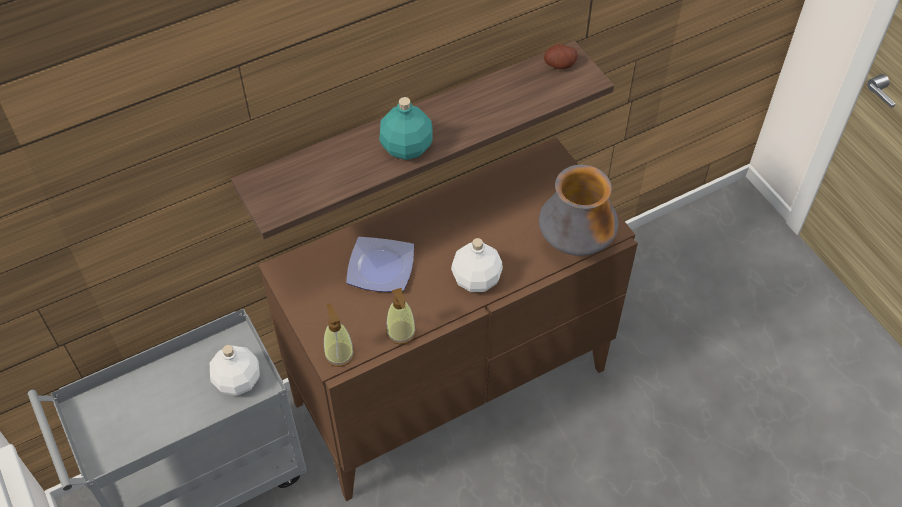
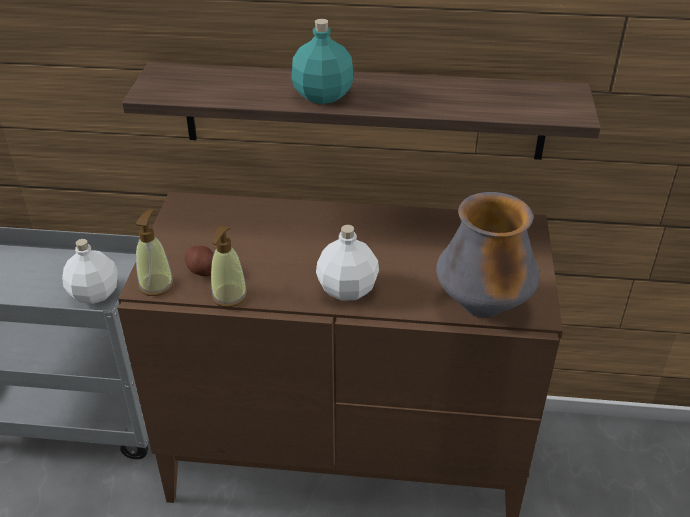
camera: 35 degrees right, 15 degrees down
(381, 269) = (267, 240): plate -> none
(560, 64) = (552, 94): potato -> potato (203, 271)

